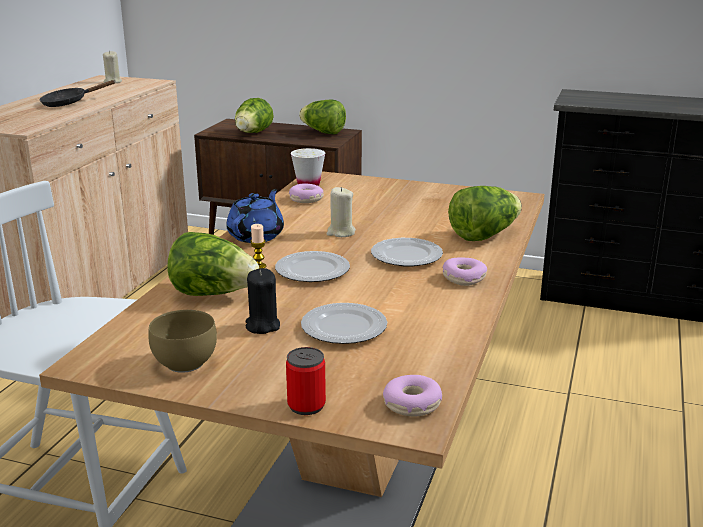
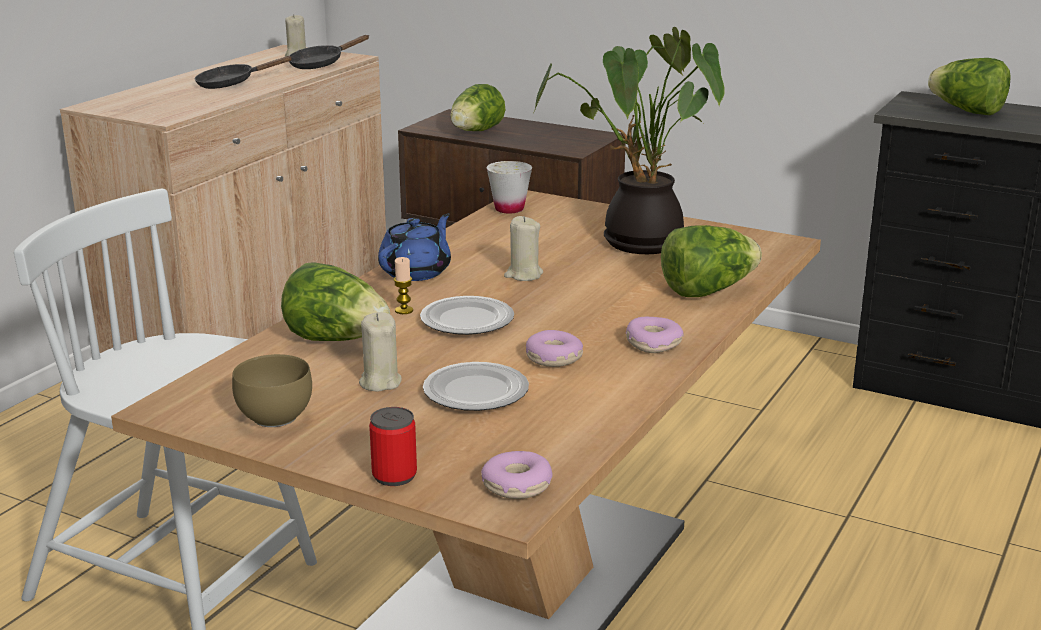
camera: 10 degrees right, 0 degrees up
(134, 87) = (321, 64): none -> black frying pan
(262, 326) = (380, 382): black candle -> beige candle
(306, 199) = (497, 228): donut -> donut (553, 358)
(323, 132) = (571, 135): lettuce -> lettuce (967, 111)
(407, 256) = (594, 311): plate -> none
(414, 204) = (636, 243): none -> potted plant

